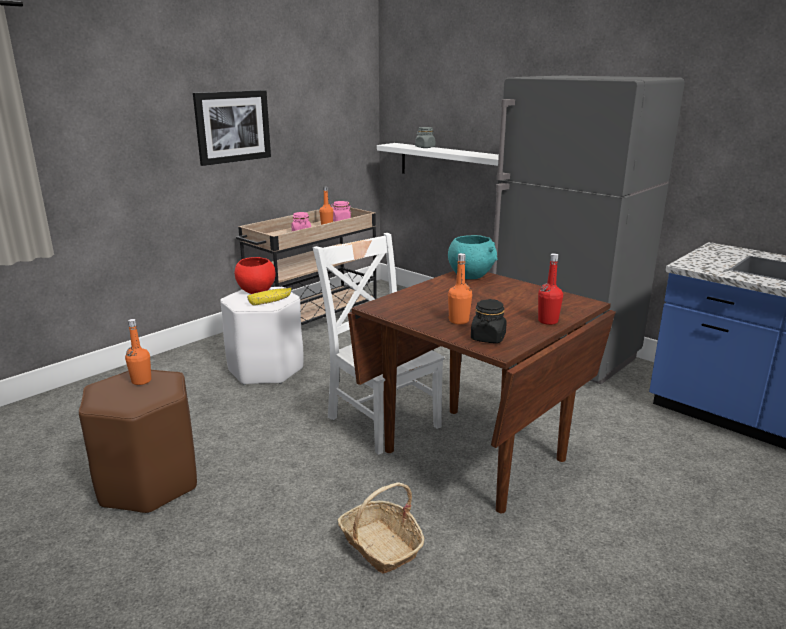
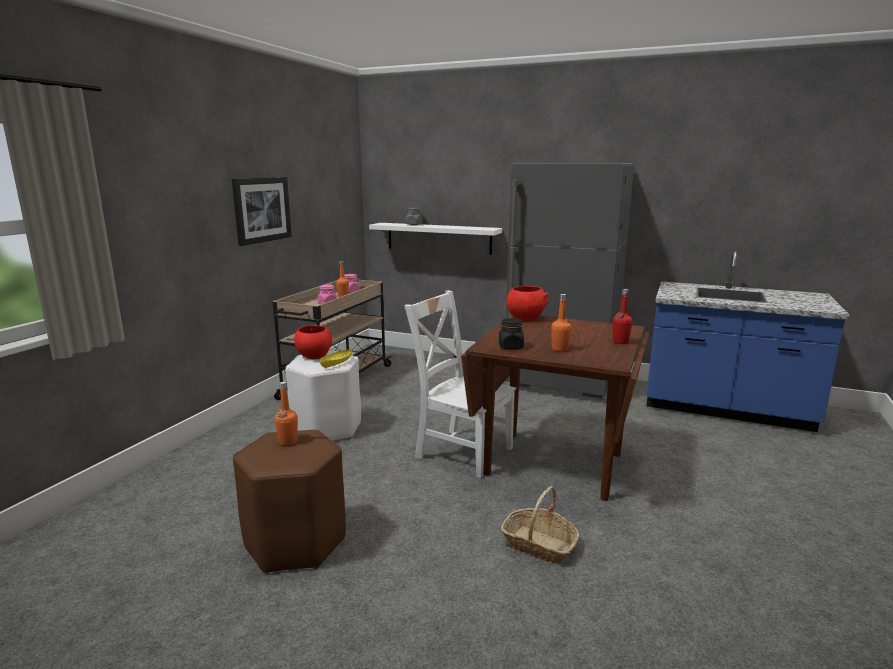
camera: 20 degrees left, 5 degrees down
(471, 276) = (526, 318): turquoise bowl -> red bowl
(488, 338) = (596, 357): black jar -> black jar (511, 347)

